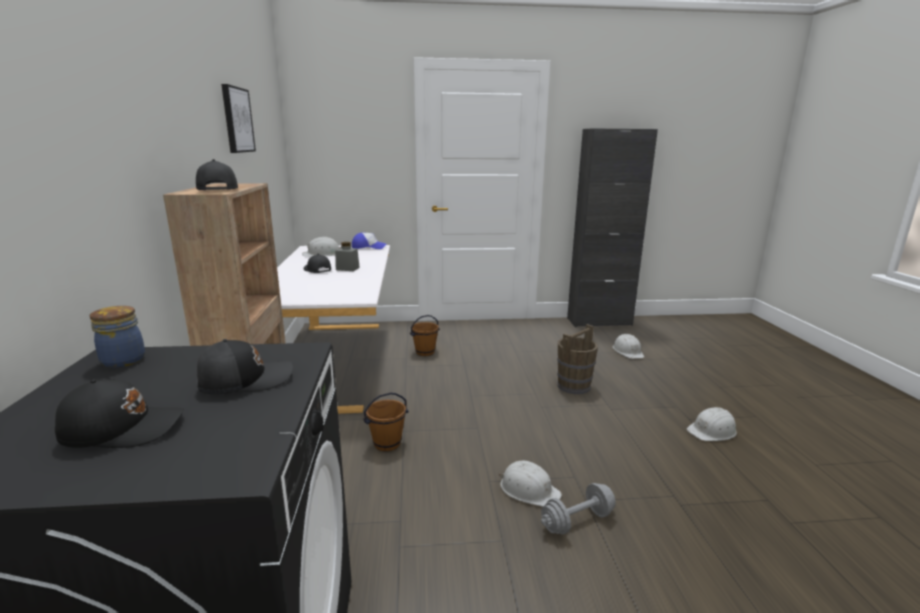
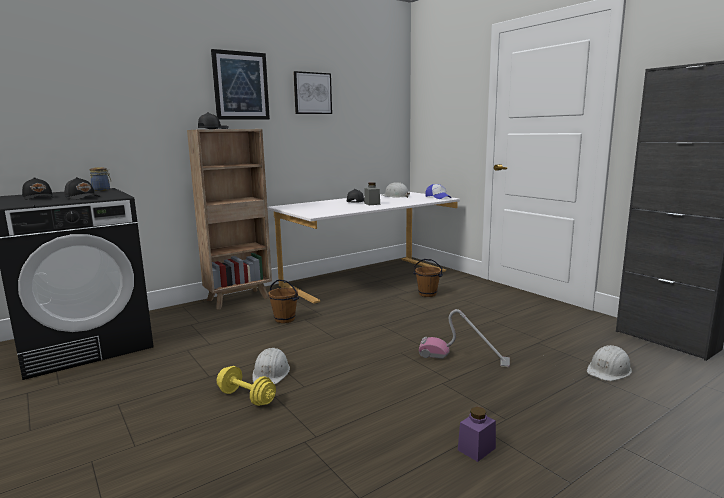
camera: 60 degrees right, 5 degrees down
(186, 105) = (241, 86): none -> picture
(574, 386) = (463, 358): brown bucket -> vacuum cleaner
(577, 521) = (246, 397): grey dumbbell -> yellow dumbbell
(712, 431) = (476, 449): white hard hat -> purple jar

